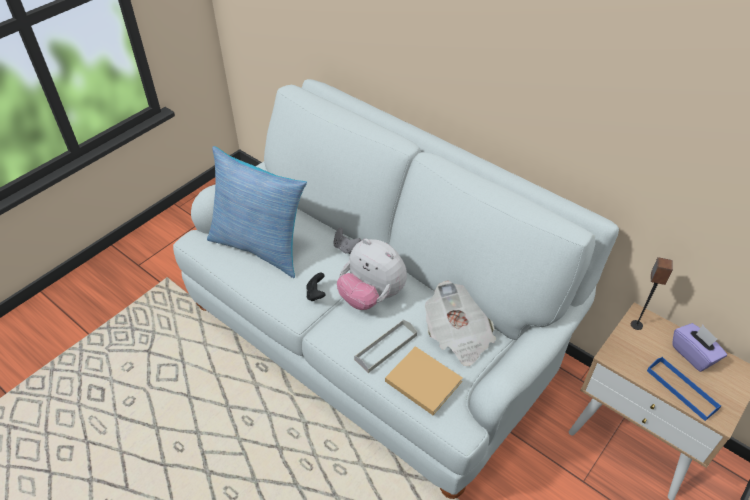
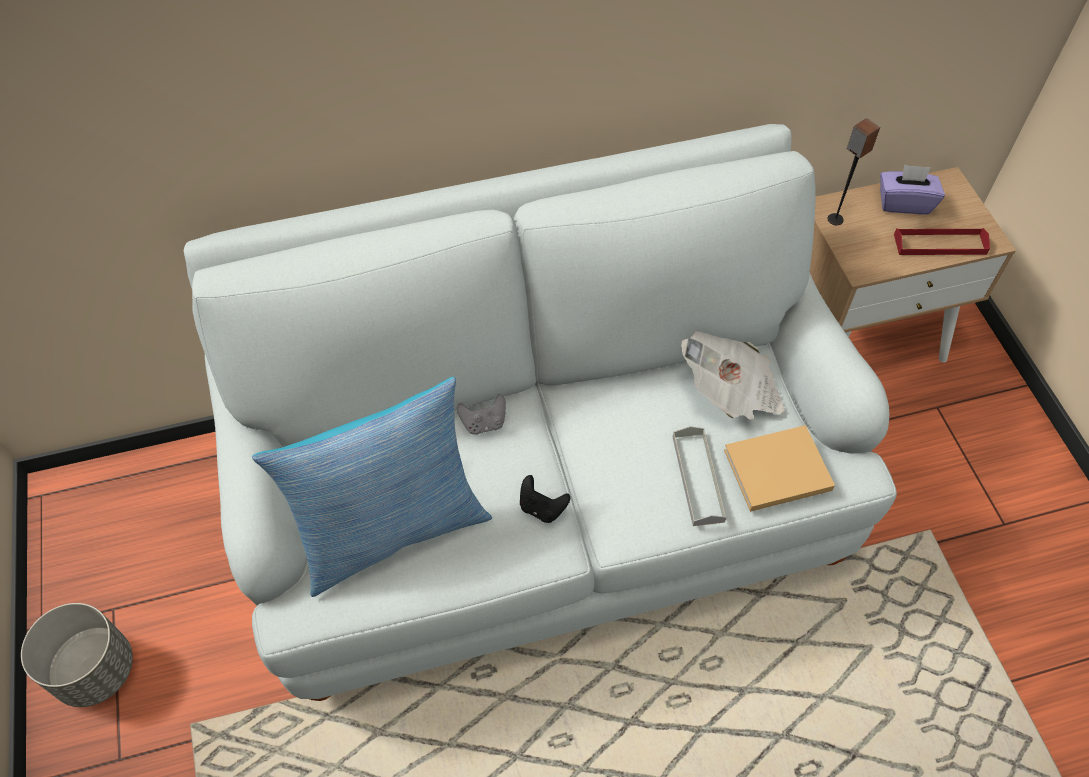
camera: 55 degrees left, 10 degrees up
(171, 233) = (95, 669): none -> grey planter
(371, 296) = (594, 444): plush toy -> none
(681, 389) = (939, 244): blue tray -> red tray

